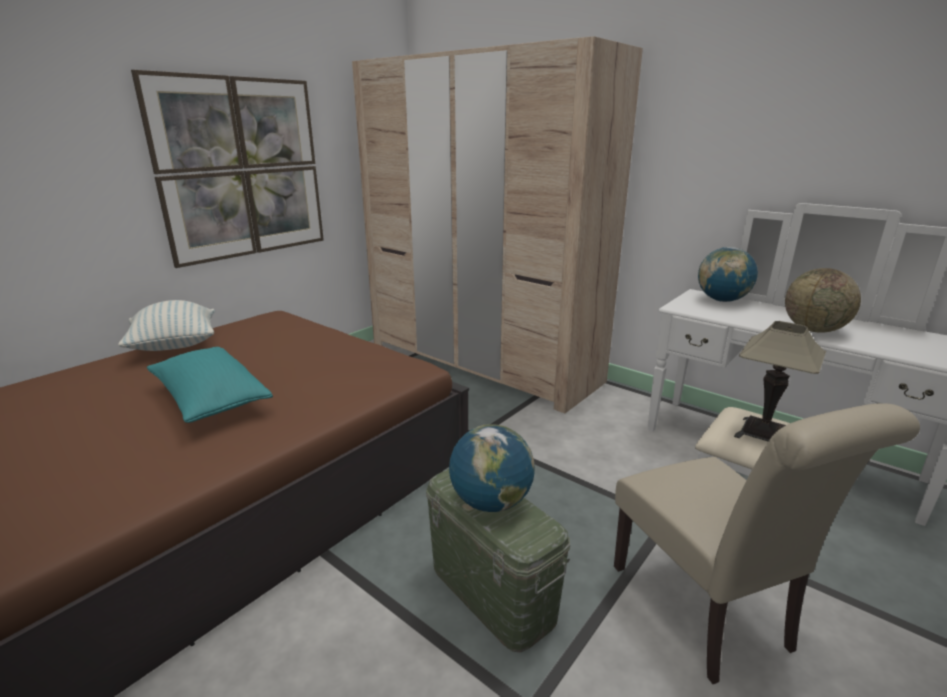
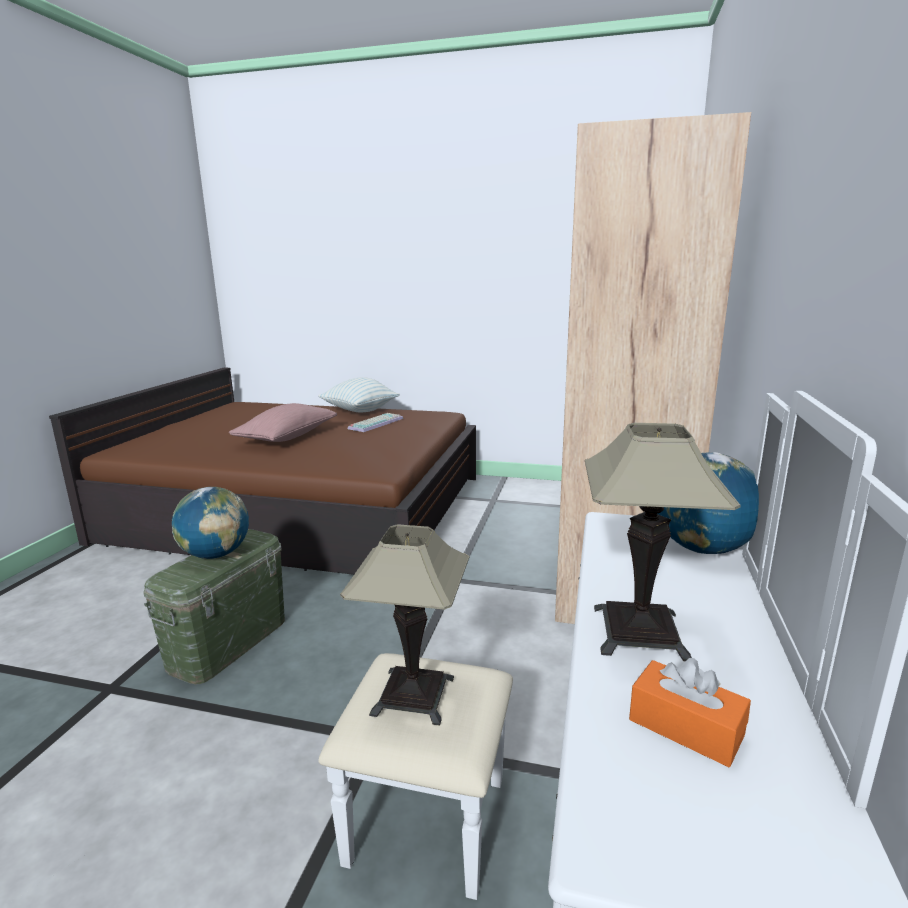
camera: 65 degrees right, 5 degrees down
(210, 400) = (287, 437): turquoise pillow -> pink pillow
(242, 169) = (465, 288): picture -> none
(246, 347) = (375, 423): none -> keyboard
(707, 613) = (221, 787): beige chair -> none
(814, 330) = (640, 632): globe -> table lamp
(889, 340) = (685, 727): none -> orange tissue box

